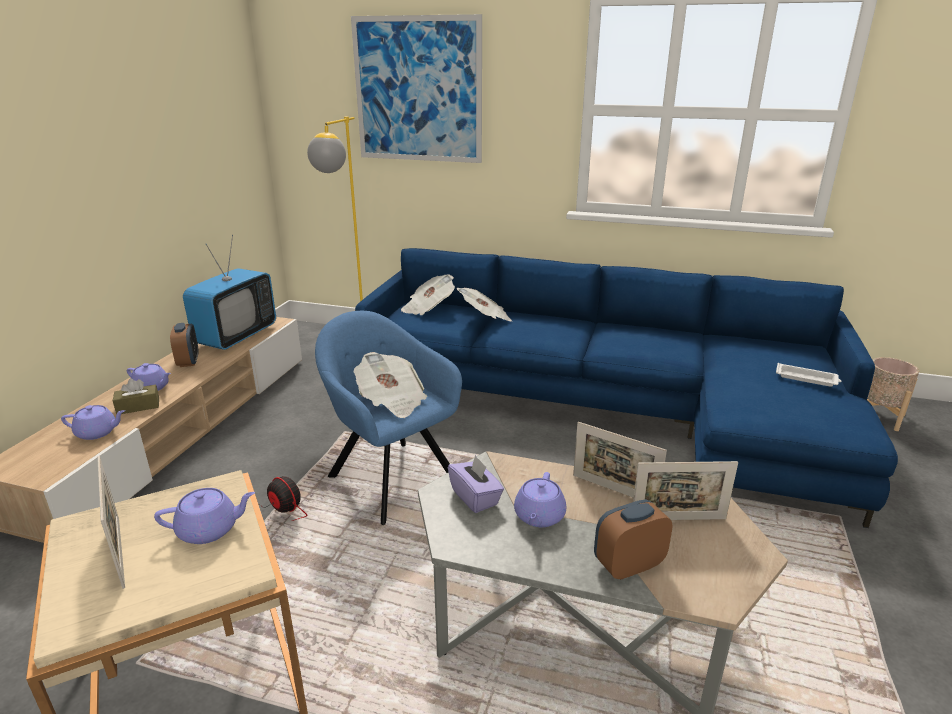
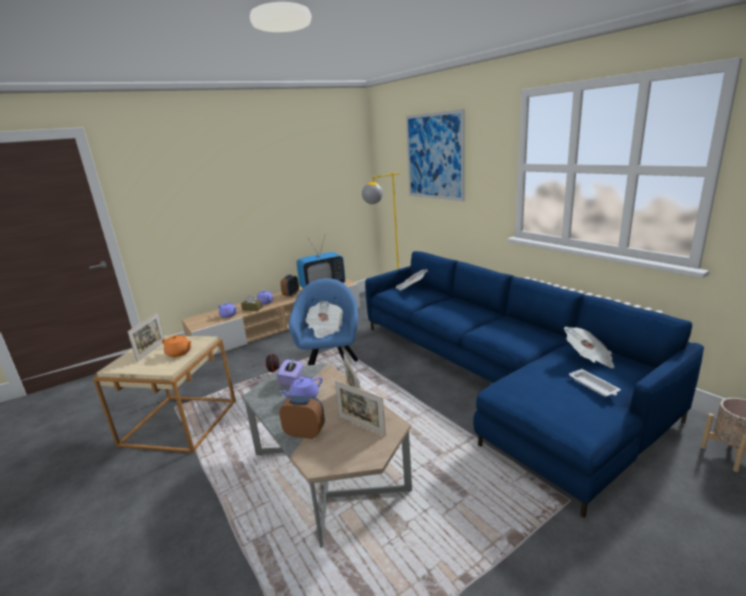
camera: 40 degrees right, 5 degrees down
(210, 529) = (179, 353): purple teapot -> orange teapot
(485, 318) = (433, 299): newspaper -> newspaper (588, 358)

